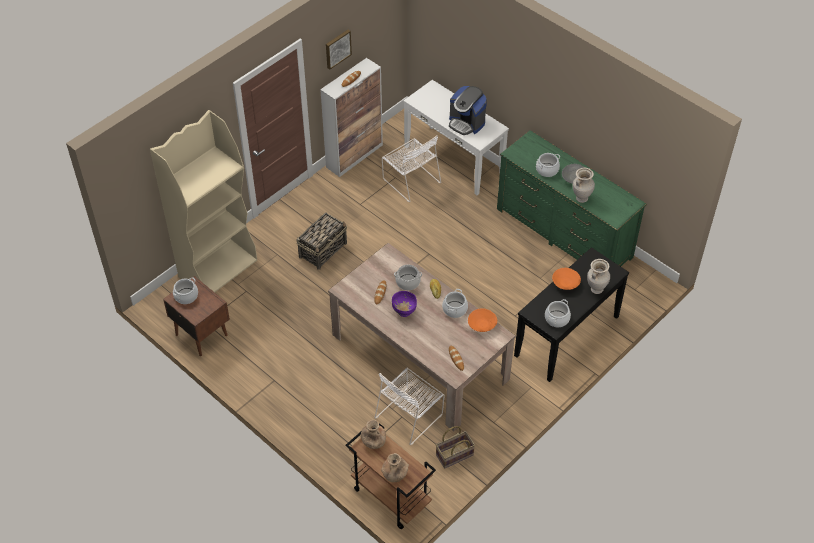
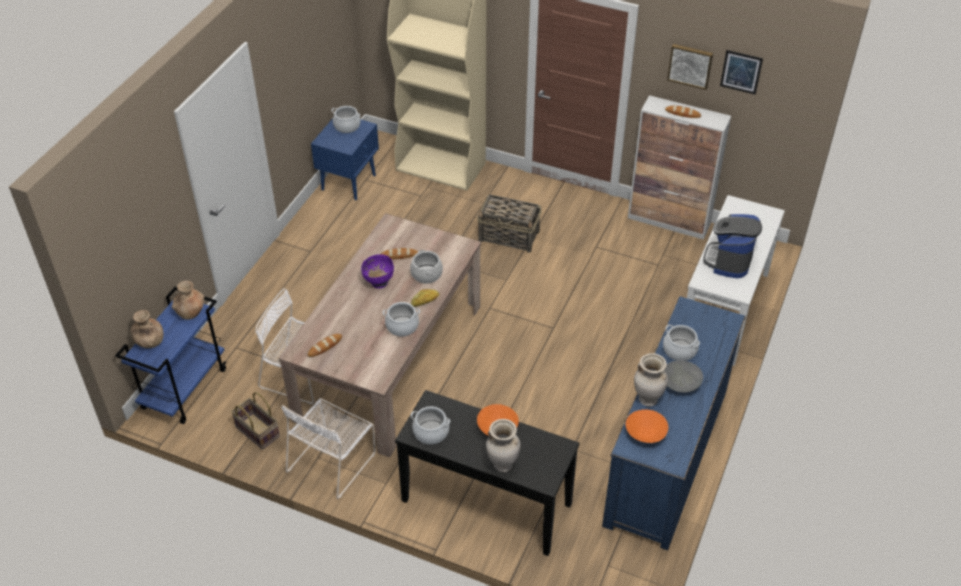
camera: 70 degrees right, 5 degrees down
(201, 334) = (349, 181): brown nightstand -> blue nightstand
(364, 26) = (741, 72): none -> picture
(390, 496) = (184, 388): brown cart -> blue cart
(410, 180) = (663, 279): white chair -> white chair (333, 460)
(482, 325) = (387, 357): orange bowl -> orange bowl (645, 433)
(564, 233) = (666, 456): green dresser -> blue dresser

